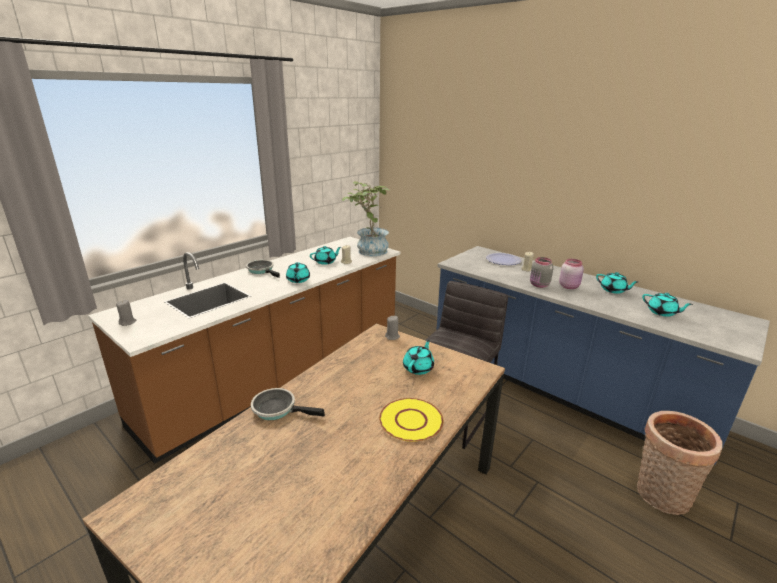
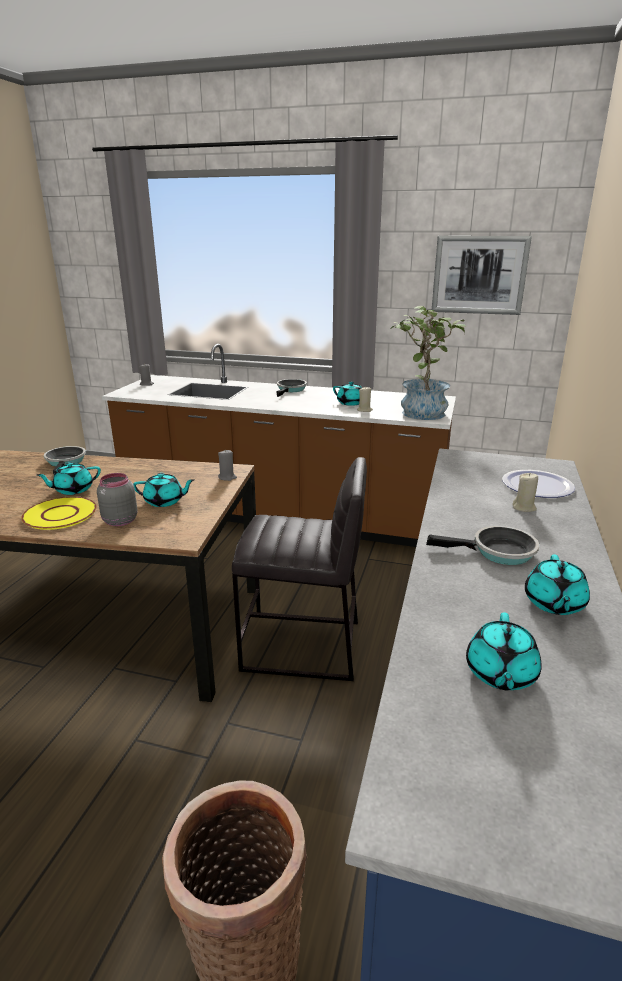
camera: 65 degrees right, 0 degrees up
(298, 280) = (284, 404): turquoise teapot -> turquoise teapot (73, 490)
(338, 154) = (479, 275): none -> picture
(539, 285) = (460, 524): grey jar -> grey jar (119, 521)
(569, 286) = (498, 552): pink jar -> frying pan

